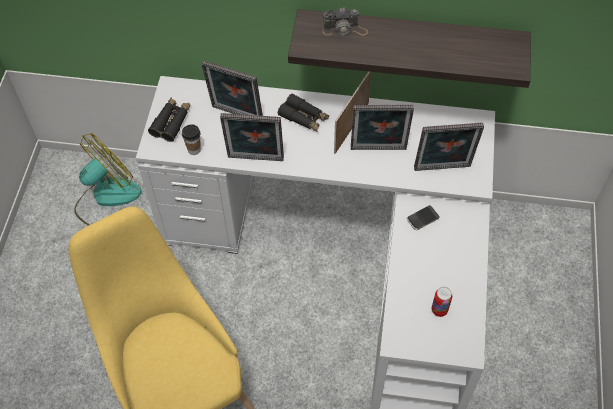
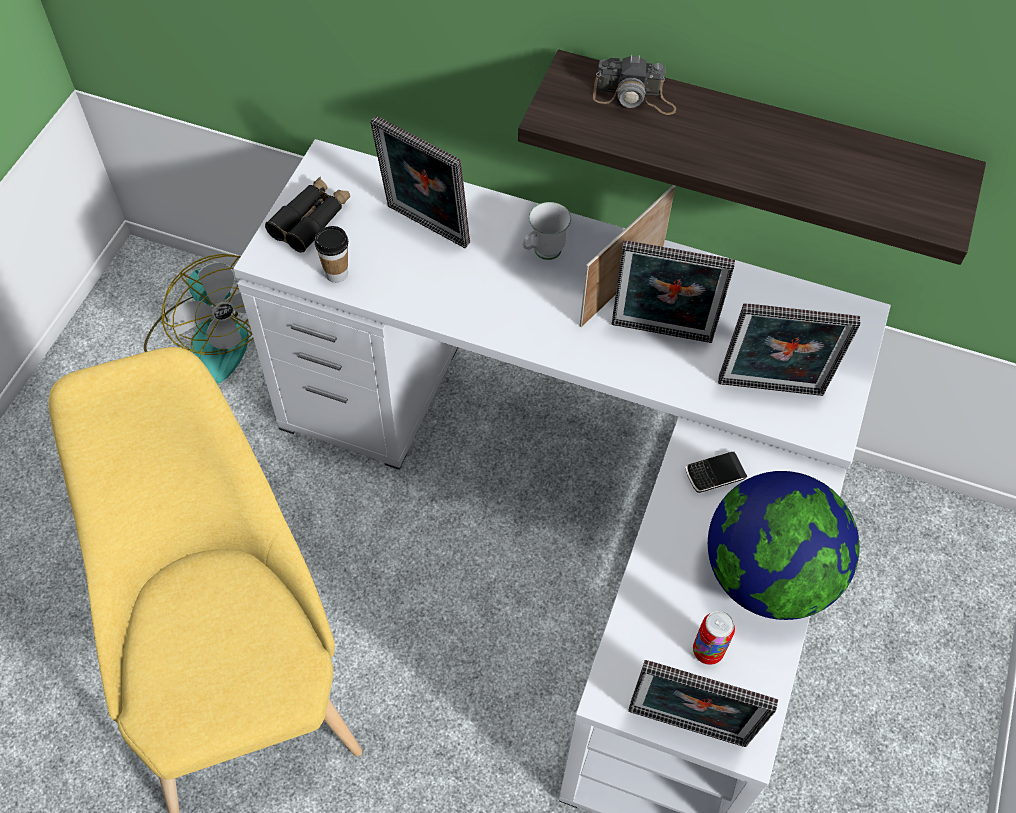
camera: 10 degrees right, 0 degrees up
(107, 199) = (211, 337): fan -> fan turned 90 degrees clockwise
(255, 160) = (437, 311): picture frame -> picture frame (685, 732)
(304, 118) = (542, 254): black binoculars -> white mug
(461, 265) = (767, 575): none -> globe

